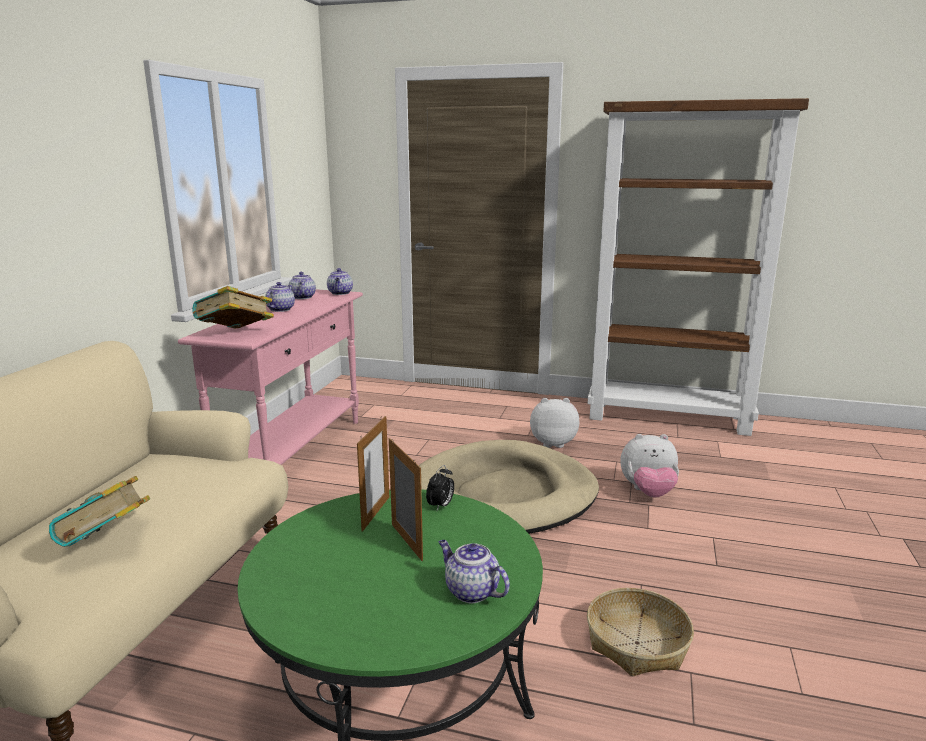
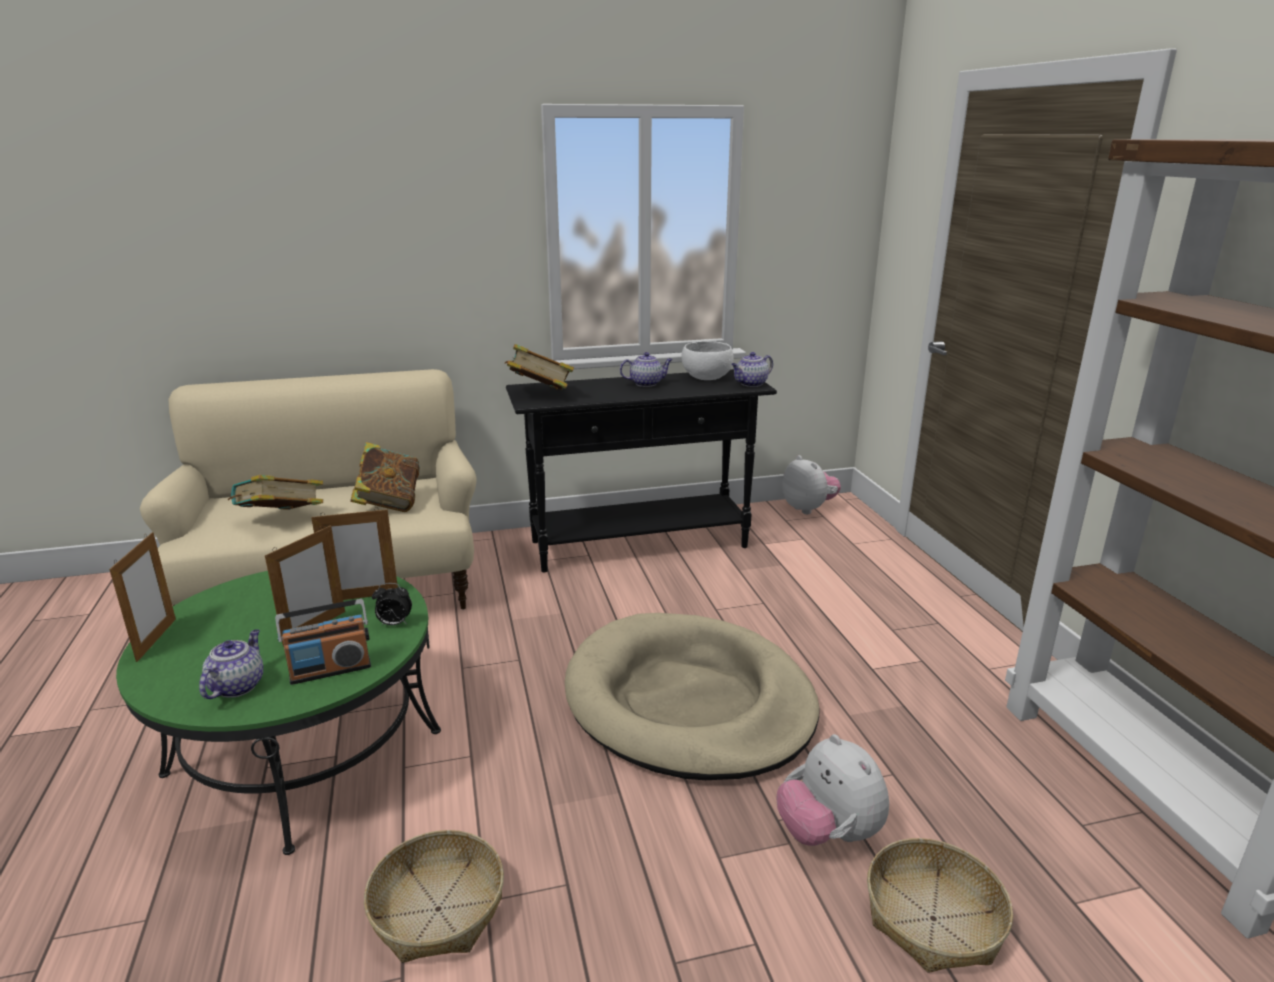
camera: 60 degrees right, 5 degrees up
(178, 481) = (389, 504): none -> book
(294, 453) = (640, 545): pink console table -> black console table
(302, 297) = (706, 377): teapot -> white bowl
(322, 638) = (156, 639): none -> picture frame
(487, 542) = (330, 670): none -> radio
(552, 443) = (875, 696): plush toy -> plush toy (808, 508)
(716, 488) = (933, 919): none -> basket

